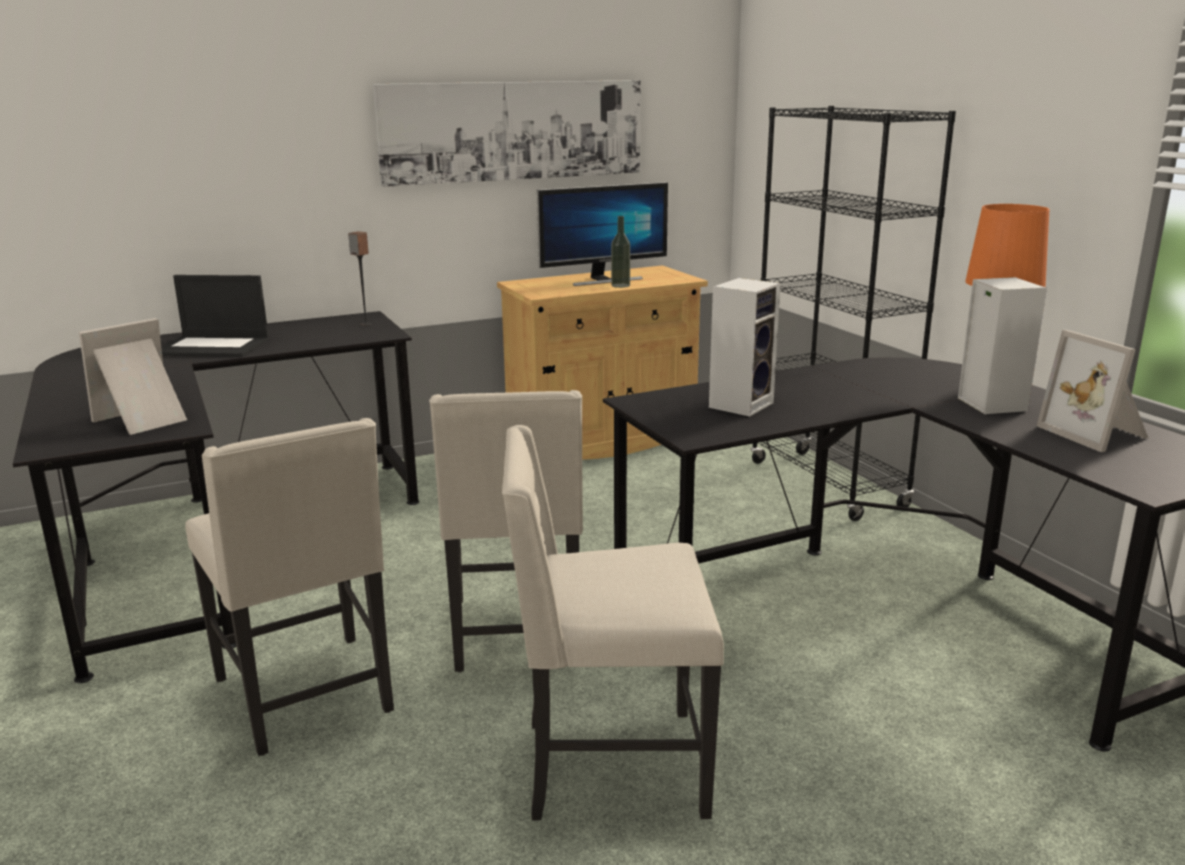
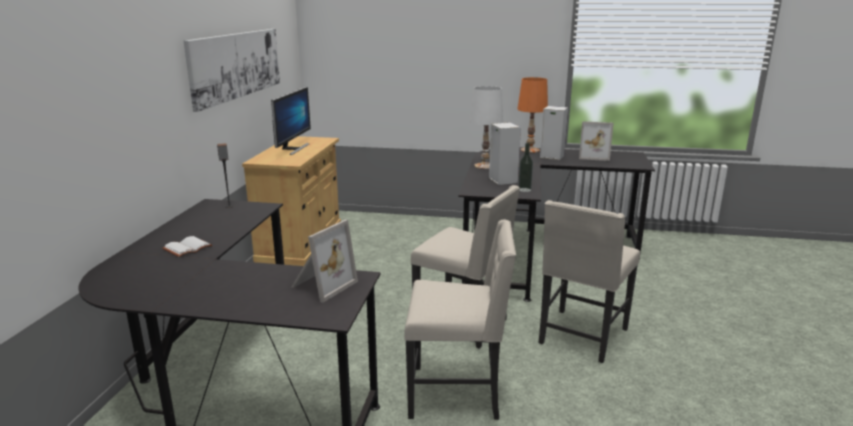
camera: 55 degrees left, 0 degrees up
(144, 420) = (321, 285): picture frame -> picture frame turned 135 degrees counterclockwise
(214, 347) = (187, 247): laptop -> white book
(620, 285) = (312, 149): bottle -> bottle (524, 190)
(799, 378) = (485, 166): none -> white table lamp
(827, 484) = (425, 223): black bookcase -> none

